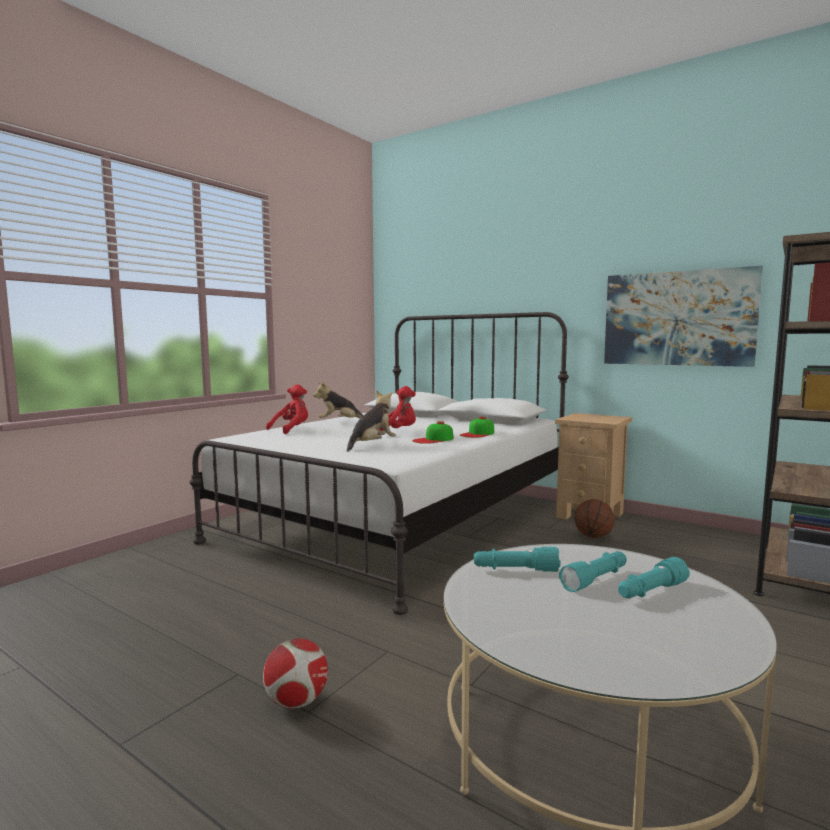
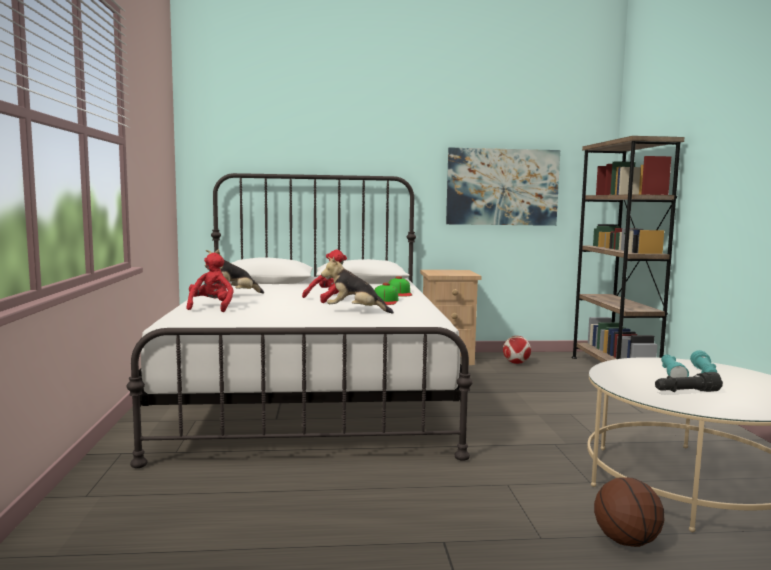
camera: 40 degrees left, 0 degrees up
(296, 702) = (522, 537): football -> football (516, 363)
(372, 445) = (355, 311): plush toy -> plush toy turned 75 degrees counterclockwise
(515, 570) = (629, 380): turquoise flashlight -> none
(539, 604) = (686, 392): none -> black flashlight
(593, 536) = (477, 373): basketball -> basketball (627, 541)

